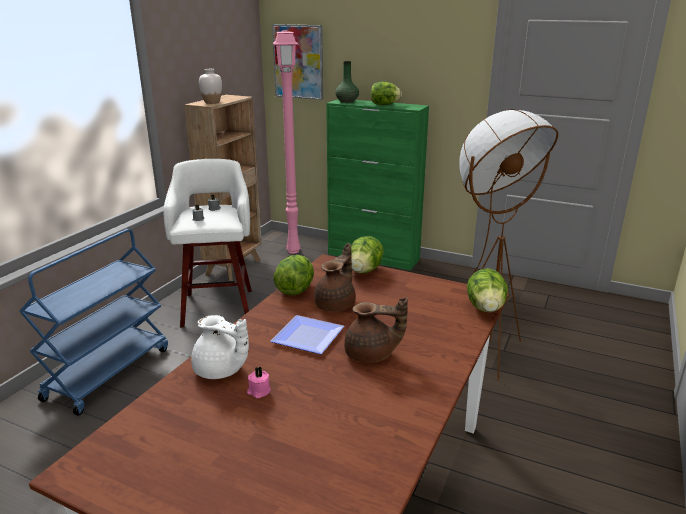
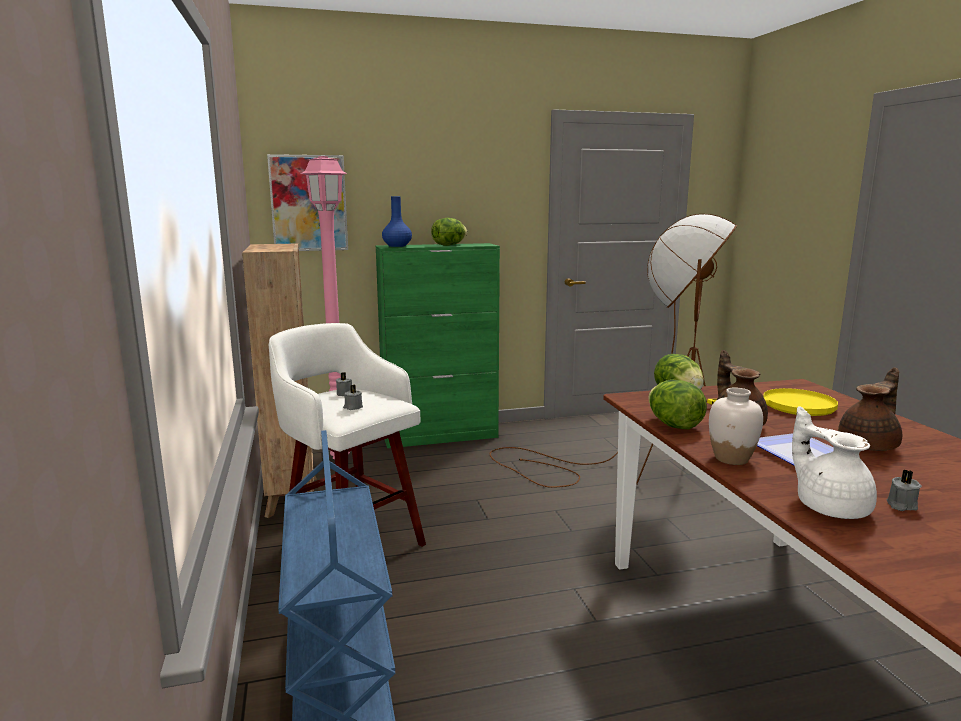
camera: 40 degrees left, 10 degrees down
(212, 102) = (275, 248): white vase -> white vase (731, 459)
(220, 371) = (830, 506): white teapot -> white teapot turned 105 degrees counterclockwise
(258, 391) = (900, 505): pink candle -> grey candle
(347, 101) = (397, 246): green vase -> blue vase
(411, 308) = (788, 407): none -> yellow frying pan
(485, 308) = (825, 391): lettuce -> none

